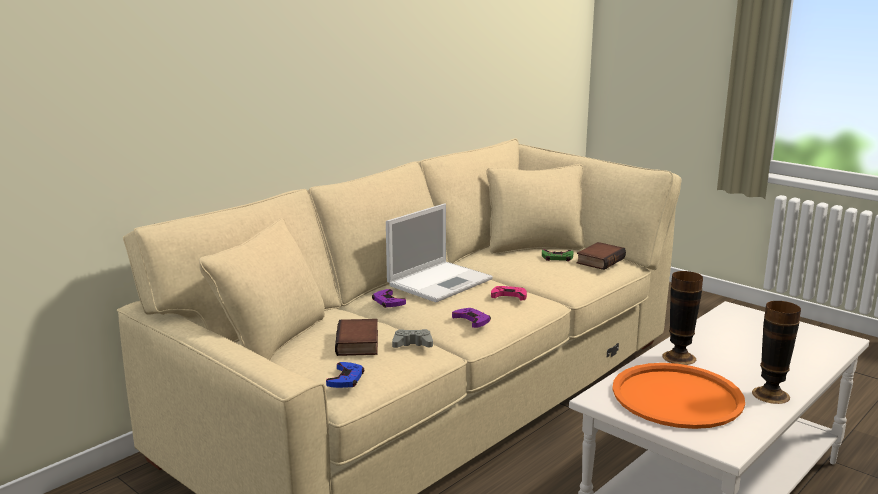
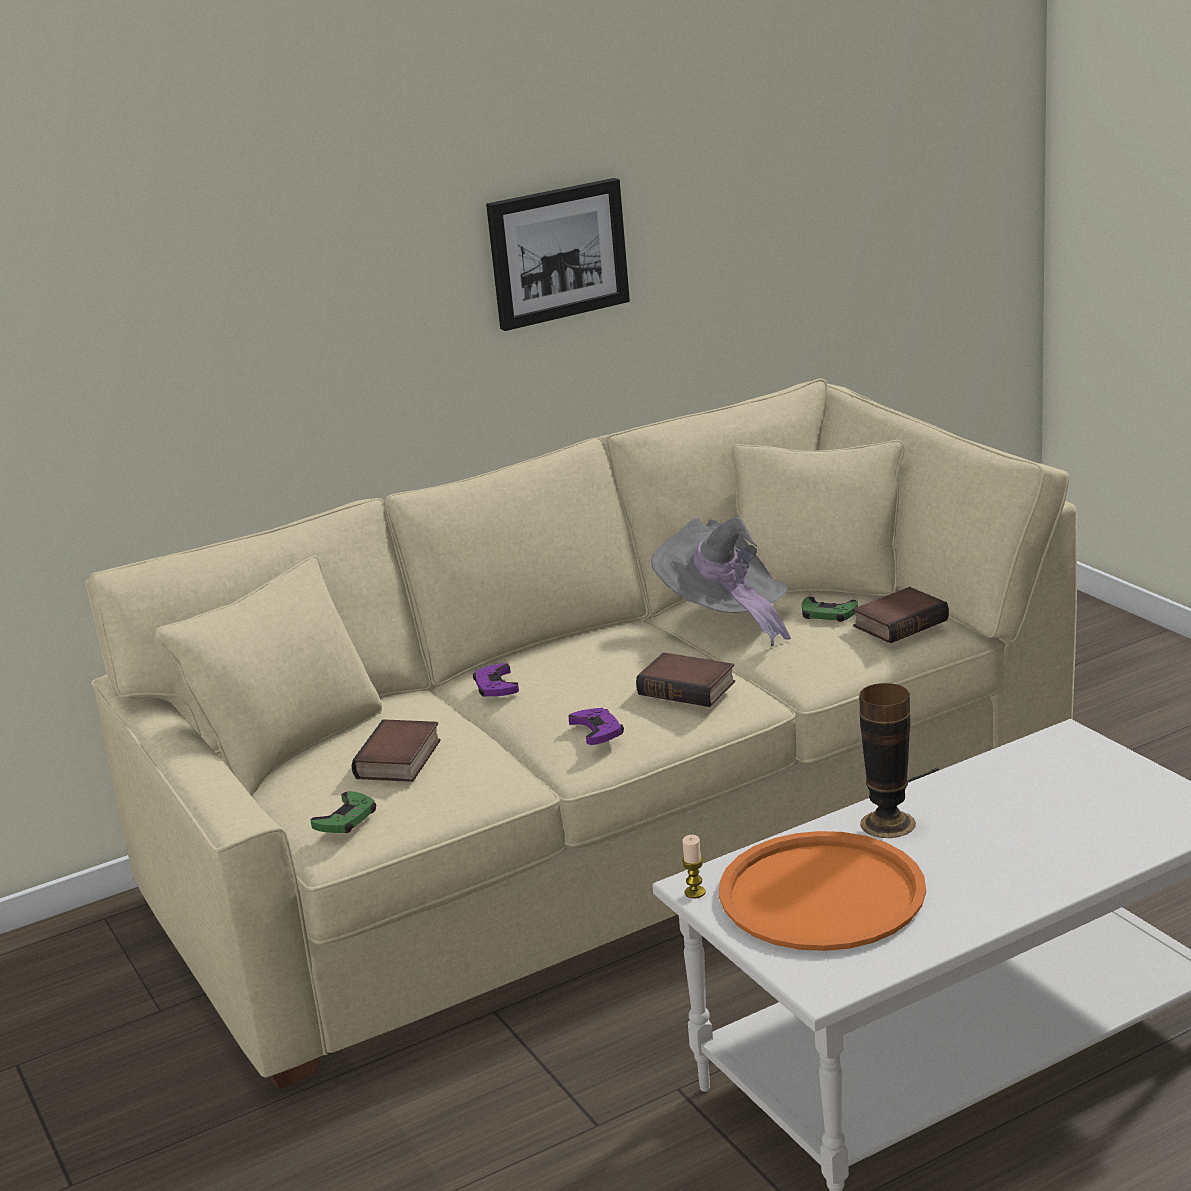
camera: 20 degrees right, 5 degrees up
(346, 379) = (346, 819): blue game controller -> green game controller
(388, 55) = (557, 253): none -> picture
(412, 344) = (478, 767): grey game controller -> none
(441, 281) = (599, 652): laptop -> none
(500, 262) = (725, 617): none -> grey hat
(509, 296) = (689, 687): pink game controller -> book
(601, 403) = (695, 892): none -> candle
(770, 394) = (978, 905): vase -> none

